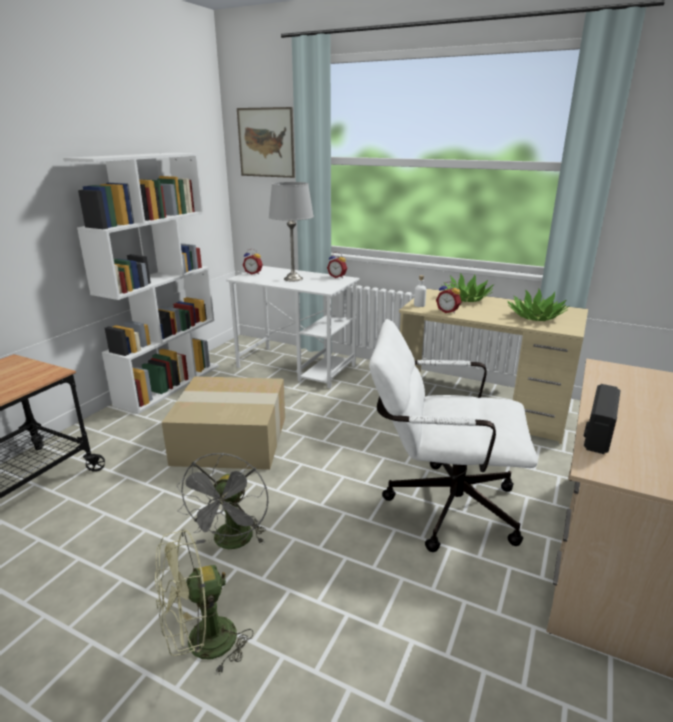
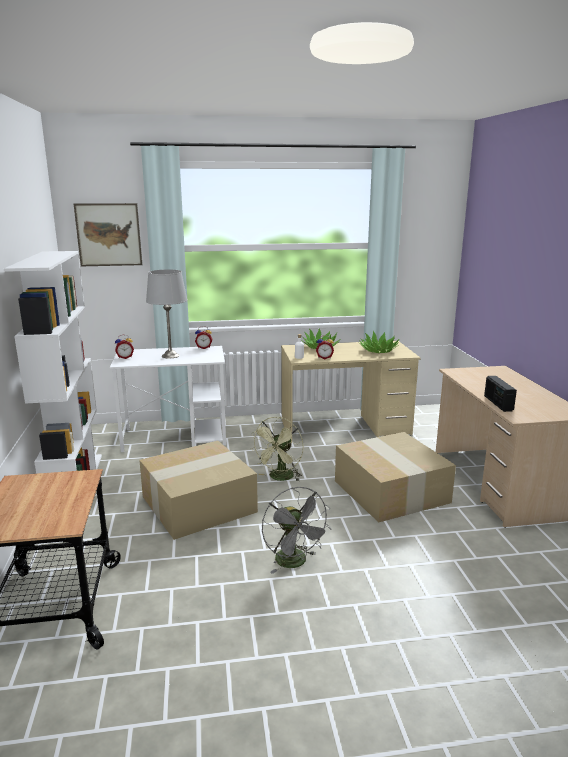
camera: 35 degrees left, 5 degrees down
(201, 645) = (354, 618): green fan -> green fan (280, 478)
(440, 505) = (389, 491): white office chair -> cardboard box

